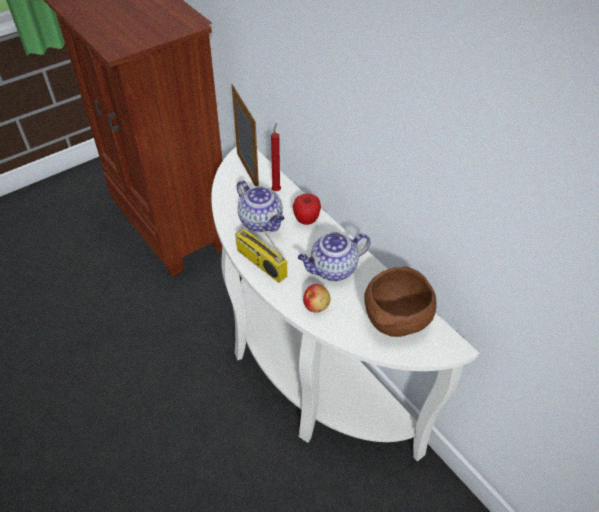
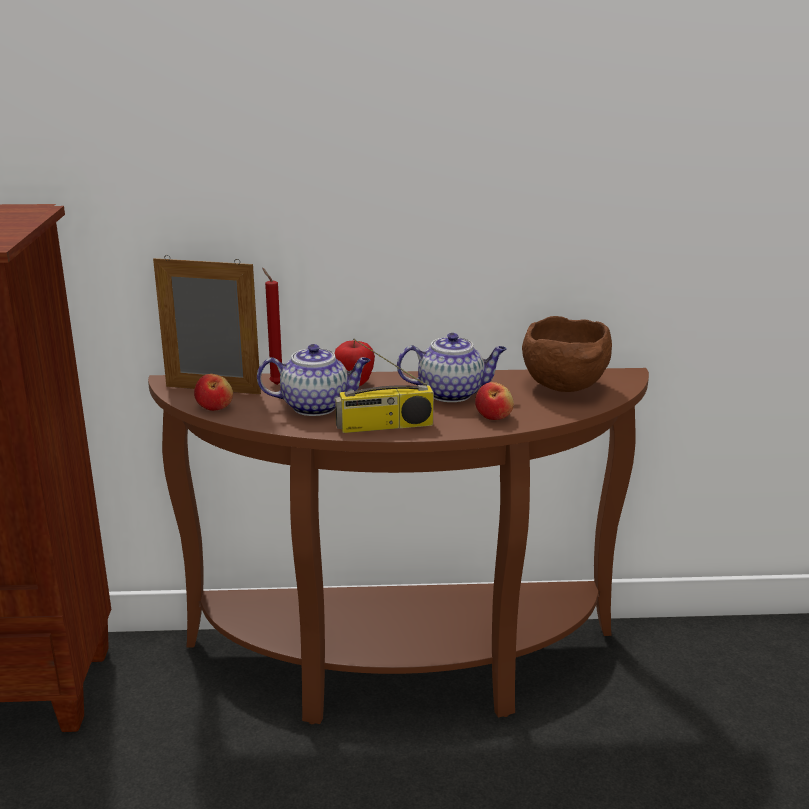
camera: 55 degrees left, 25 degrees down
(228, 185) = (215, 406): none -> apple
(302, 371) = (402, 671): white console table -> brown console table
(332, 269) = (452, 393): teapot -> teapot turned 105 degrees counterclockwise

